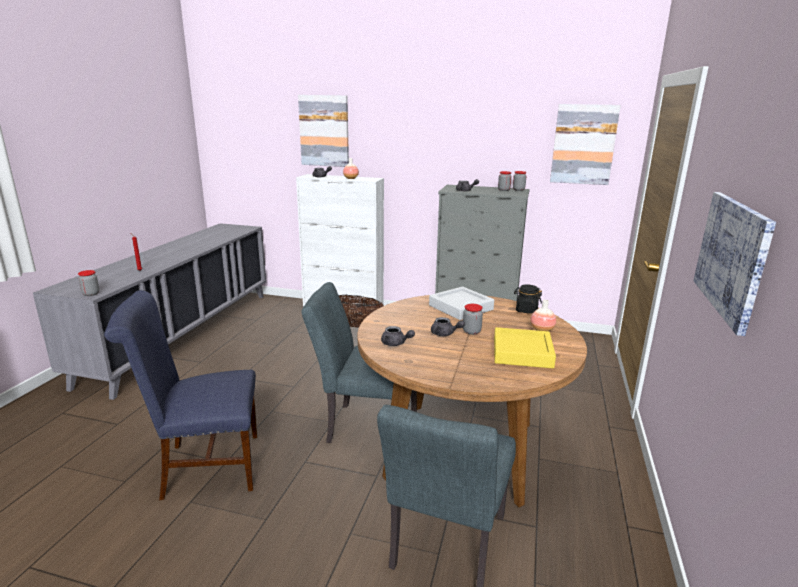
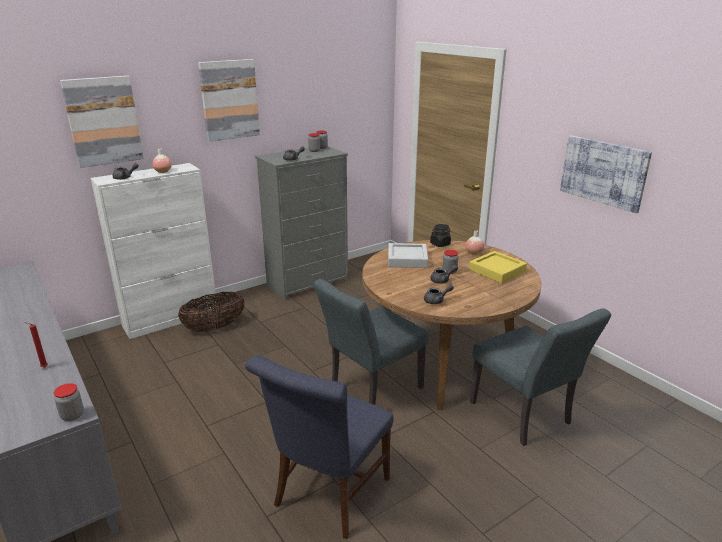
camera: 50 degrees left, 5 degrees up
(583, 144) = (356, 99): picture -> picture (229, 100)

